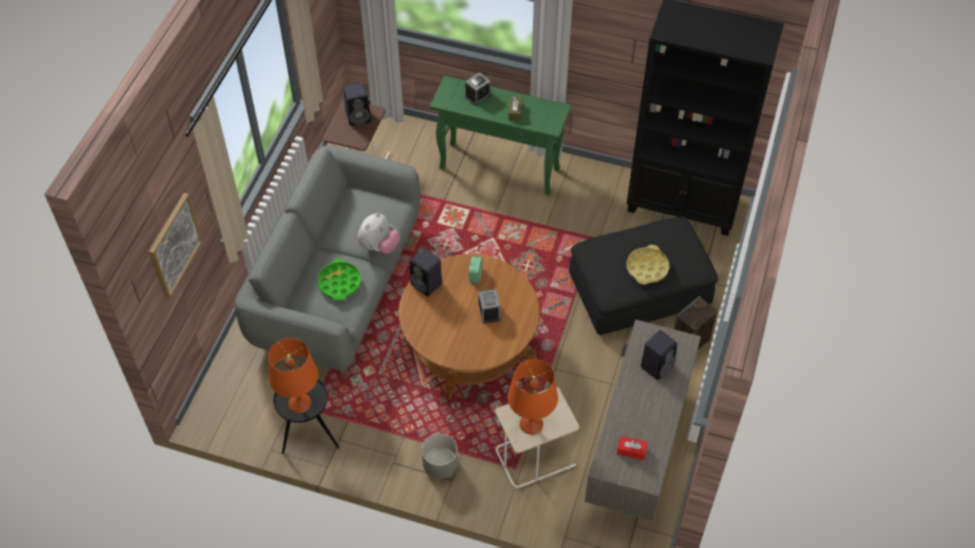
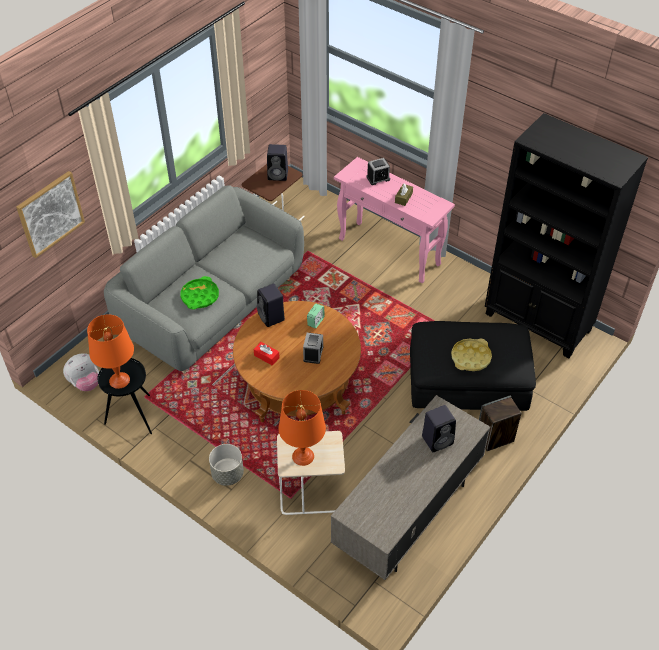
camera: 20 degrees right, 5 degrees down
(379, 246) = (246, 277): plush toy -> plush toy (85, 383)
(500, 169) = (390, 252): green console table -> pink console table
(631, 451) = (380, 506): red tissue box -> red tissue box (266, 356)

